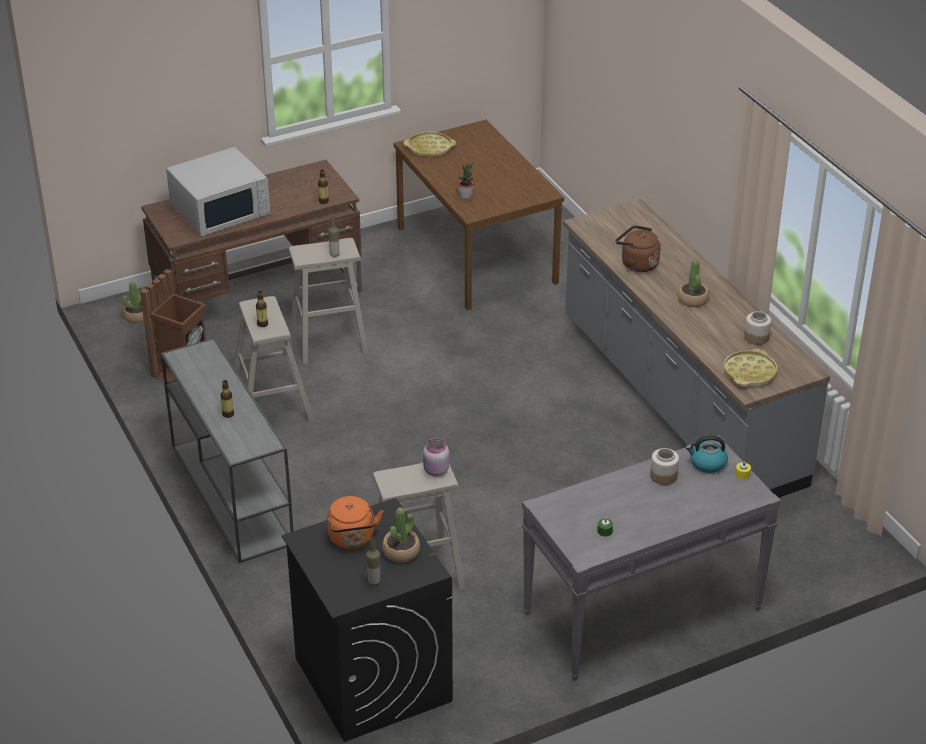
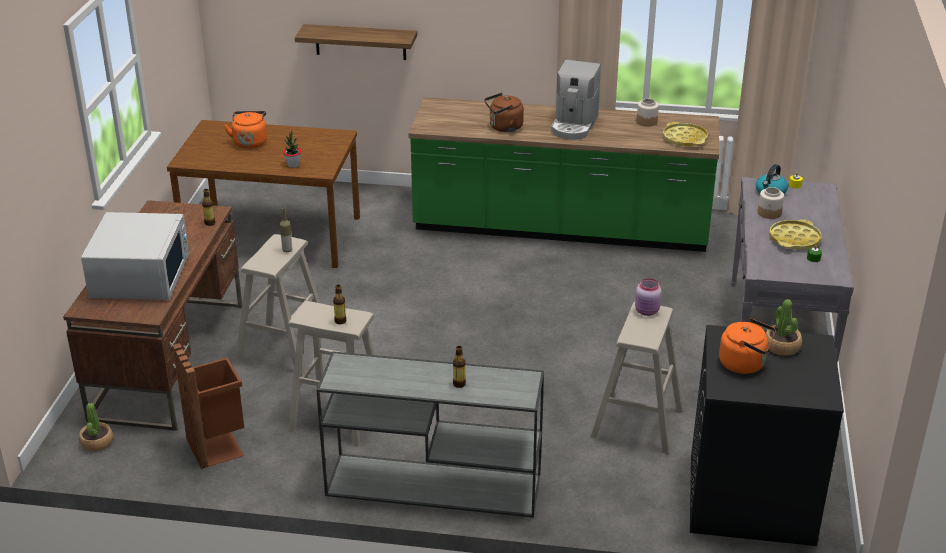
camera: 55 degrees left, 5 degrees down
(374, 581) = (811, 373): bottle -> none
(429, 148) = (202, 155): yellow tray -> yellow tray (794, 239)
(478, 158) = (250, 142): none -> orange kettle
(627, 116) = (360, 42): none -> shelf
(679, 401) = (561, 228): grey counter -> green counter
(693, 299) = (574, 125): potted plant -> coffee machine

